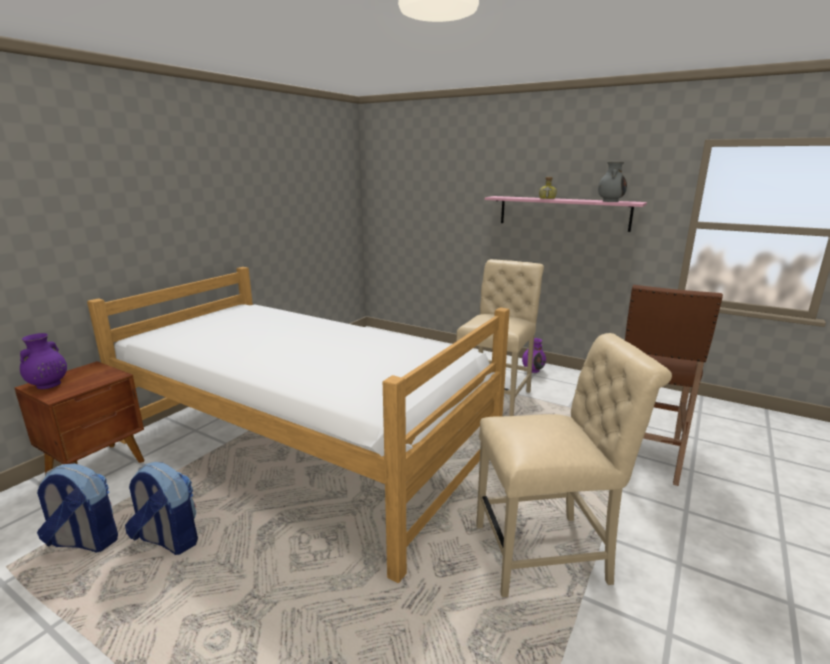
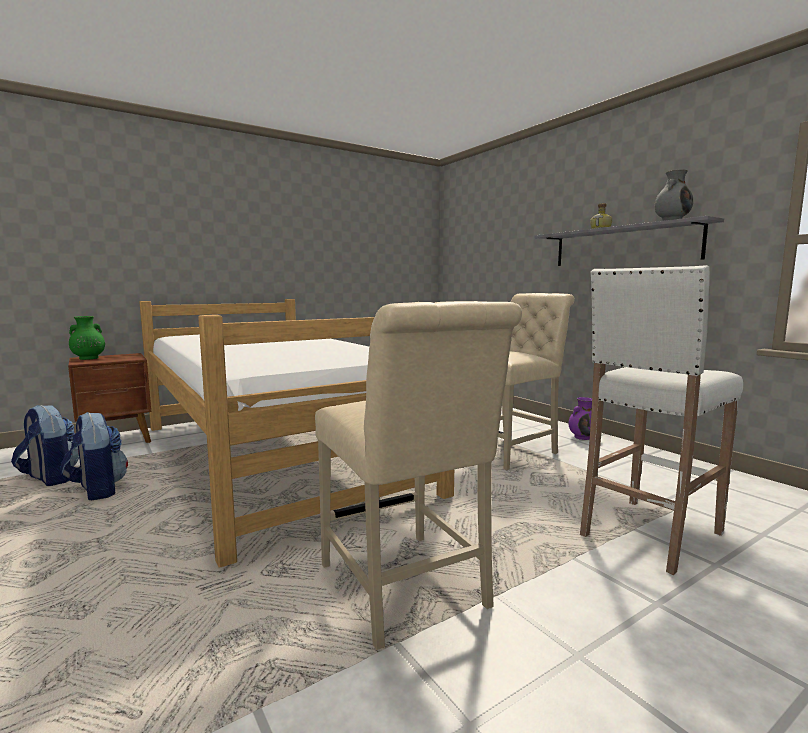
camera: 25 degrees right, 10 degrees down
(48, 385) = (88, 358): purple vase -> green vase
(548, 553) = (406, 591): beige chair -> beige chair turned 45 degrees clockwise
(563, 213) = (623, 246): pink shelf -> grey shelf
(643, 456) = (649, 535): brown stool -> white stool

